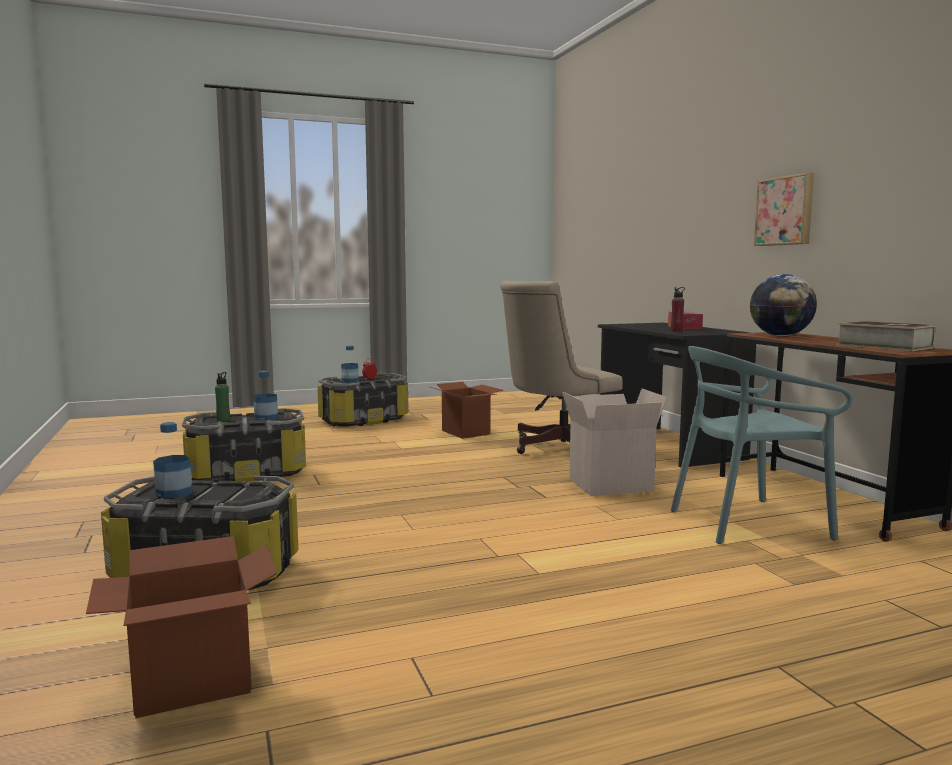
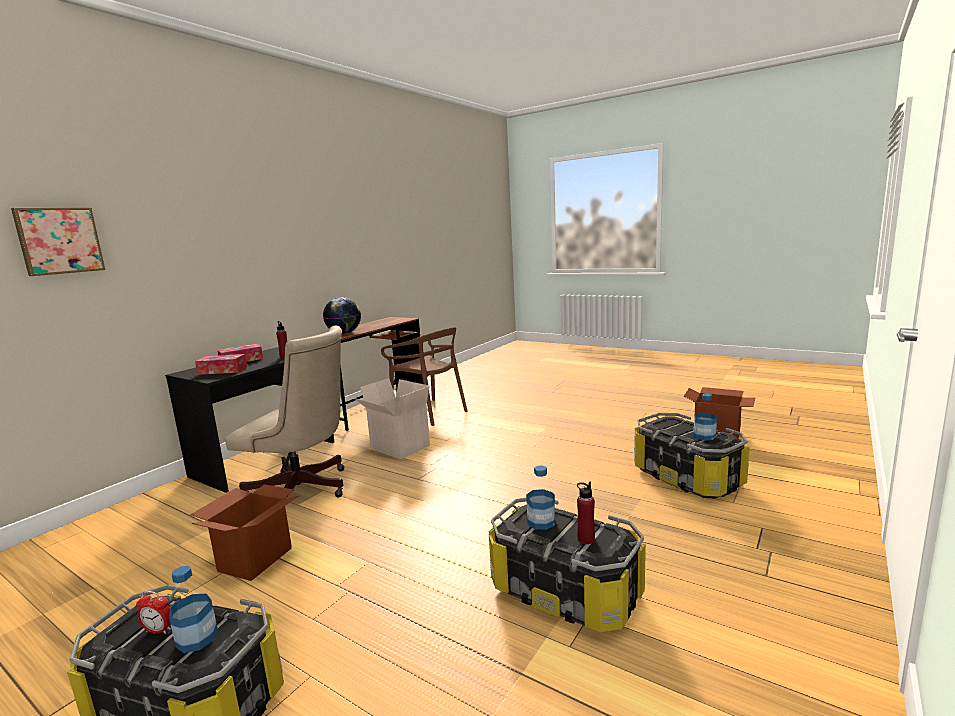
camera: 125 degrees left, 5 degrees up
(223, 420) = (586, 539): green bottle -> red bottle
(642, 325) = (222, 370): none -> tissue box
(748, 522) = (429, 413): turquoise chair -> brown chair
(785, 211) = (280, 260): picture -> picture (59, 241)
(884, 346) = (387, 321): book -> none

